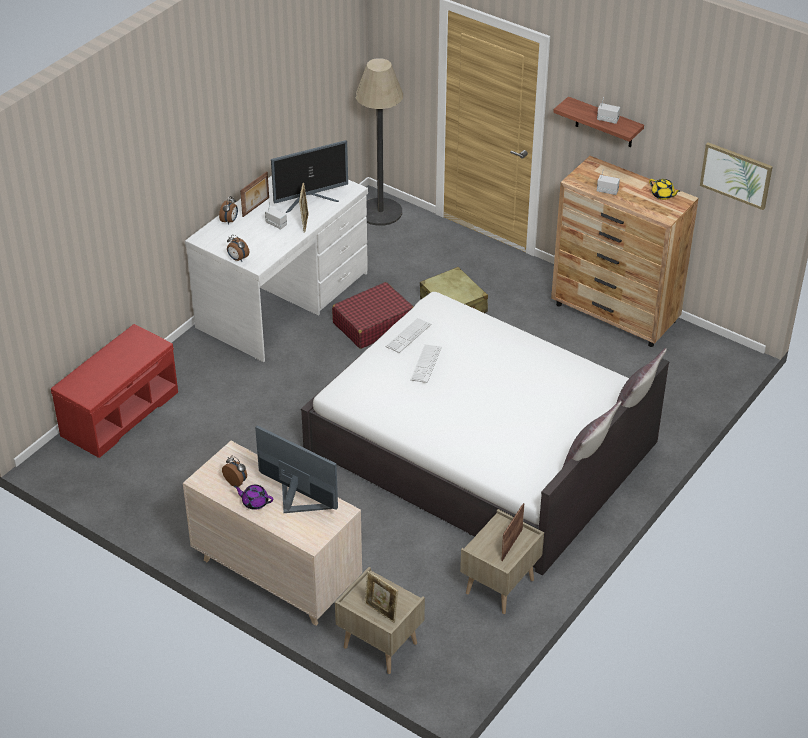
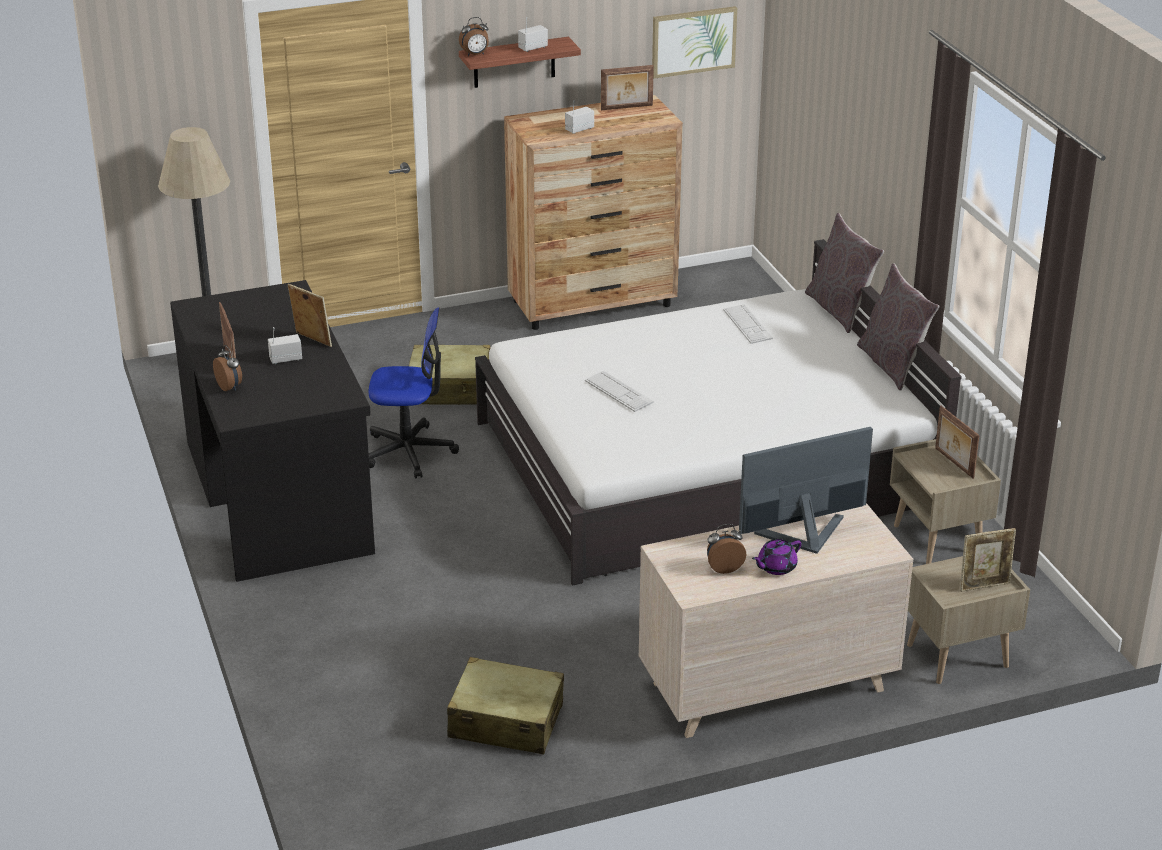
camera: 55 degrees left, 10 degrees down
(119, 412) = (323, 706): red bench -> none
(161, 484) = (505, 721): none -> beige suitcase
(237, 259) = (316, 407): alarm clock -> alarm clock (475, 54)
(284, 300) = (279, 495): white desk -> black desk
(310, 200) = (274, 322): monitor -> none
(372, 324) = (409, 451): red suitcase -> office chair
(408, 336) = (555, 384): keyboard -> keyboard (747, 324)
(663, 195) = (627, 108): yellow teapot -> picture frame

